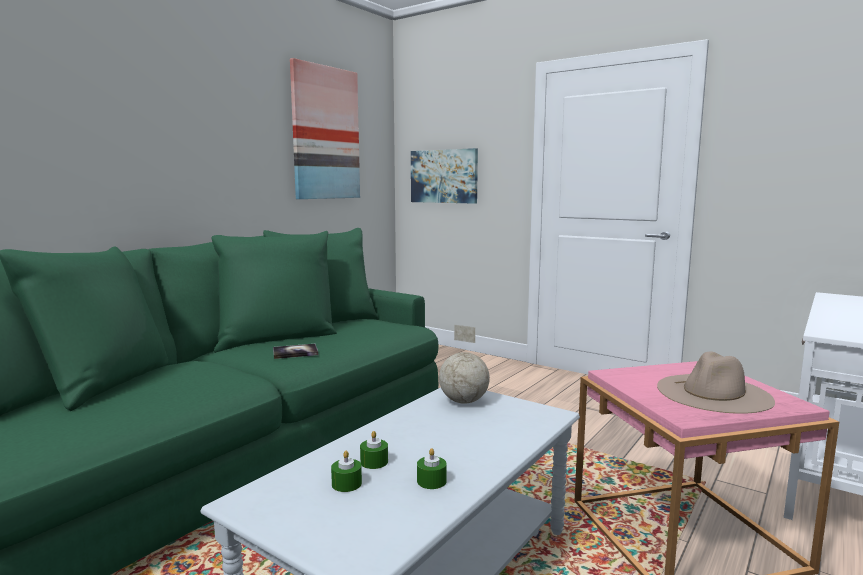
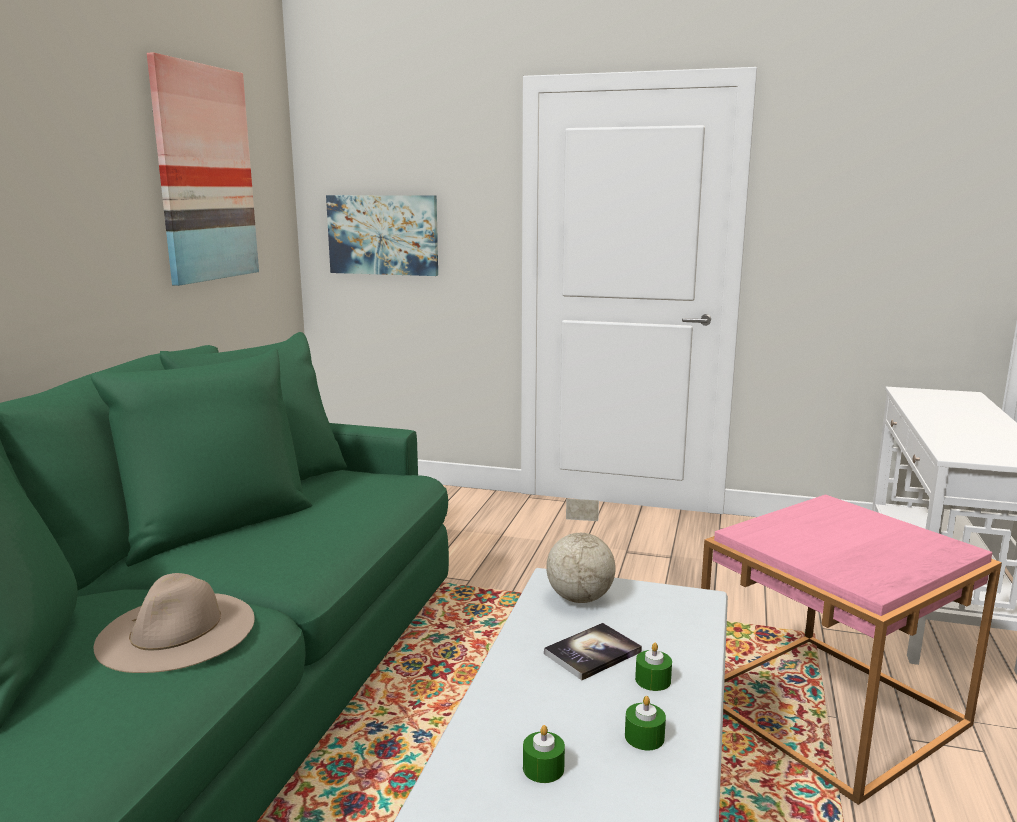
camera: 20 degrees left, 5 degrees up
(295, 352) = (281, 552): book -> book (592, 653)
(374, 462) = (548, 723): green candle -> green candle (653, 680)
(714, 393) = (871, 545): beige hat -> beige hat (177, 631)

